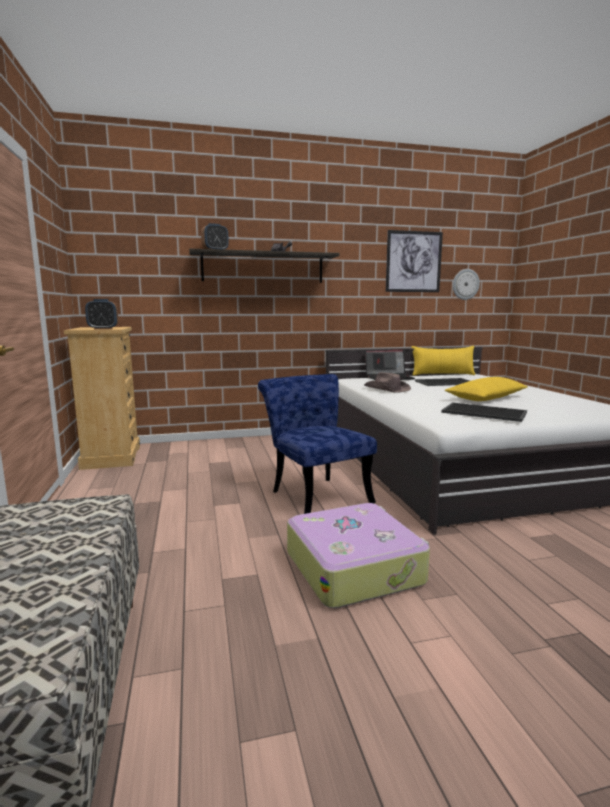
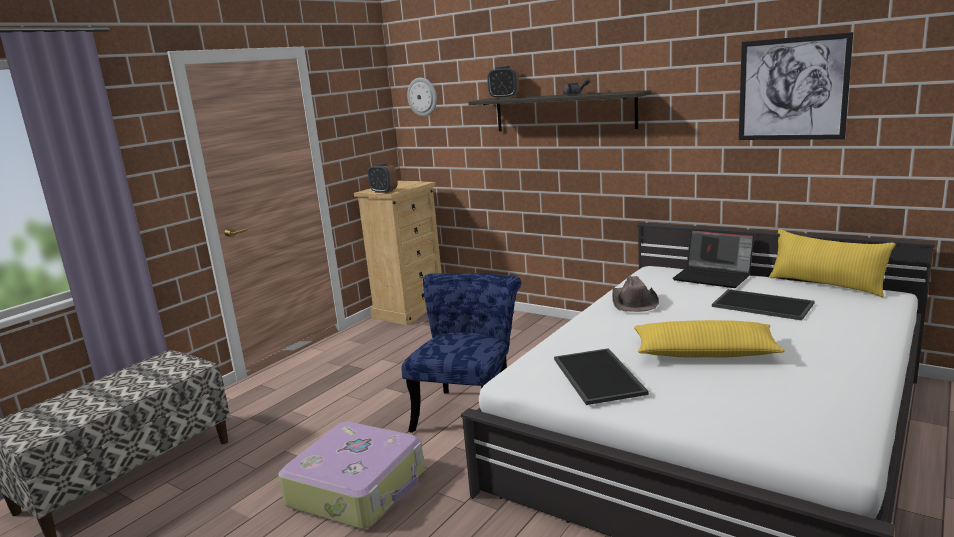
camera: 50 degrees right, 5 degrees up
(465, 284) = (909, 123): wall clock -> wall clock (422, 97)

